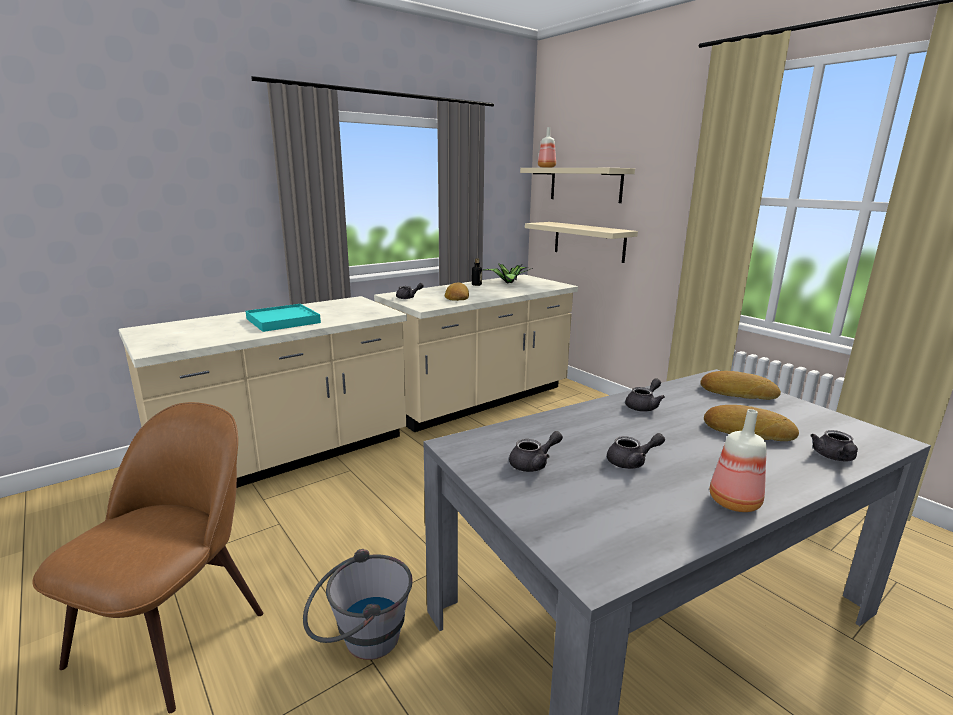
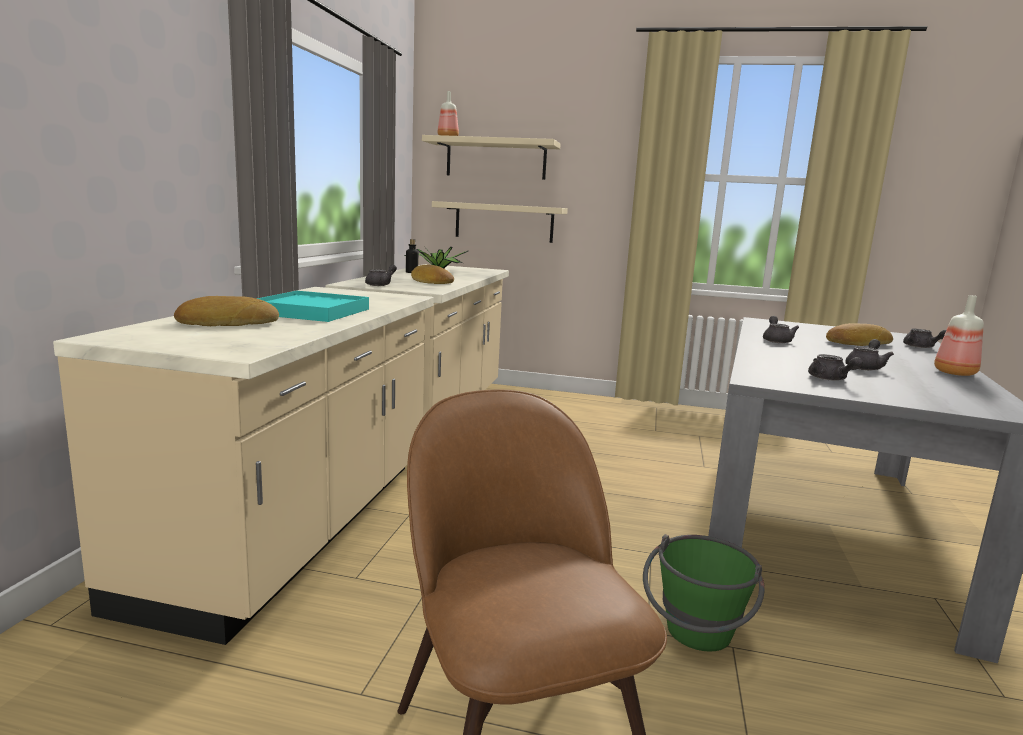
camera: 40 degrees left, 5 degrees down
(360, 641) = (695, 638): grey bucket -> green bucket
(534, 464) = (830, 379): grey teapot -> grey teapot turned 135 degrees clockwise
(737, 392) = (792, 326): bread -> bread (227, 323)

